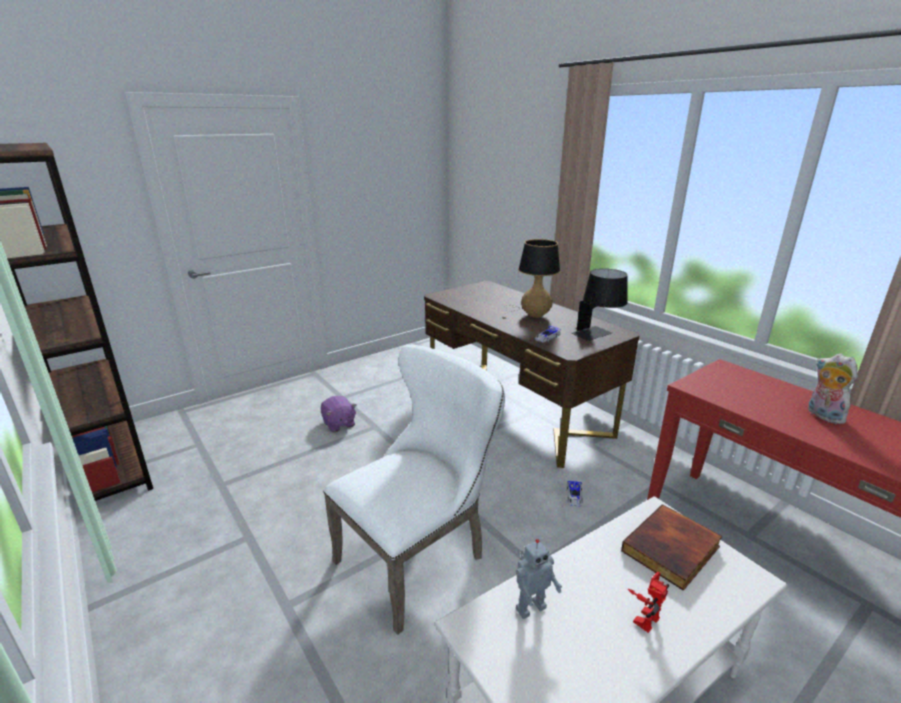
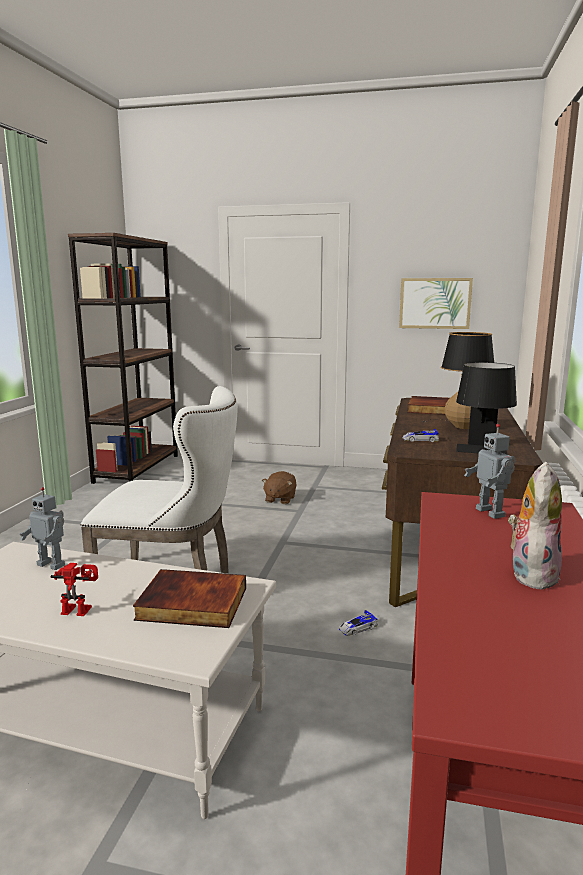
camera: 50 degrees right, 10 degrees down
(338, 424) = (279, 499): purple plush toy -> brown plush toy
(387, 198) = (435, 303): none -> picture
(469, 303) = (427, 408): none -> book
(723, 384) = (491, 512): none -> toy robot

